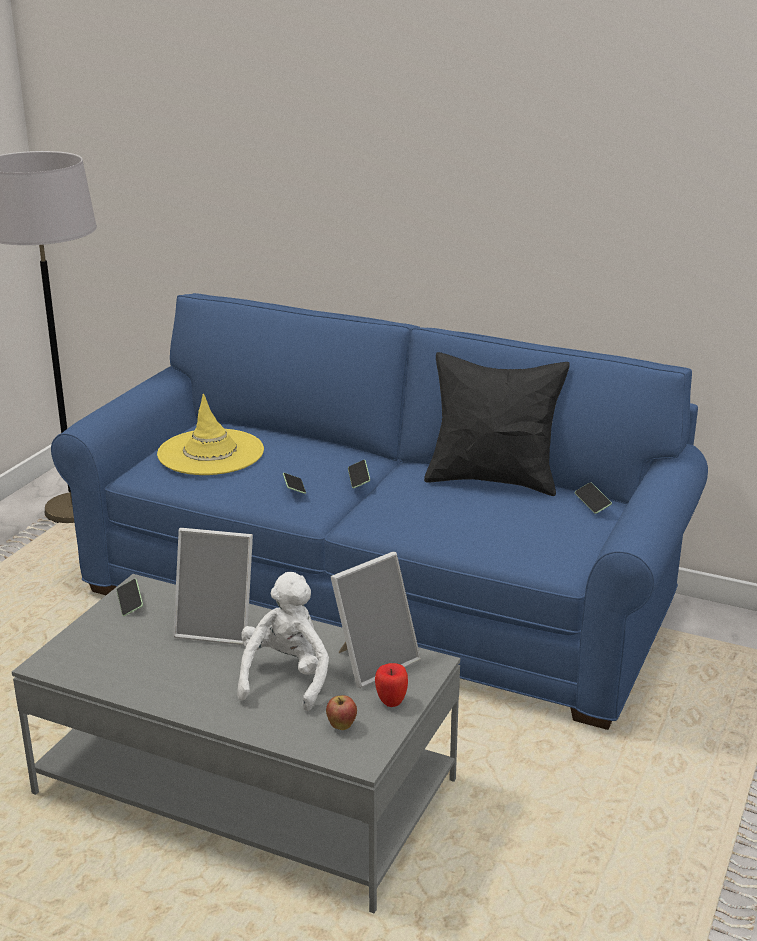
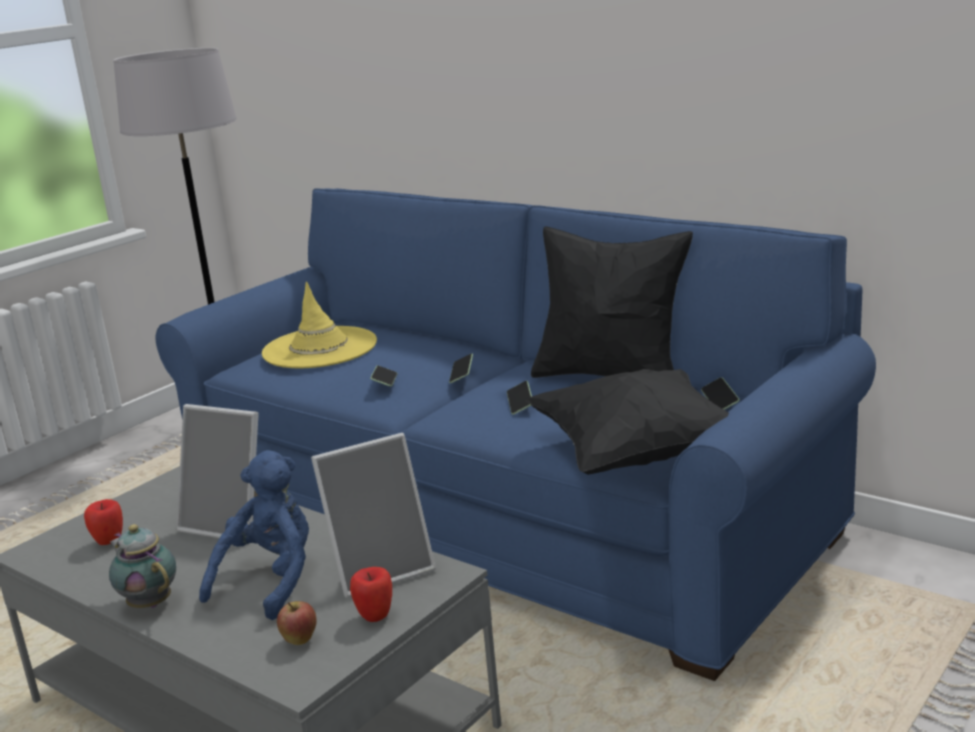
camera: 15 degrees right, 5 degrees down
(115, 650) = (109, 542): none -> apple
(130, 603) = (157, 494): phone -> phone (520, 404)
(191, 703) = (149, 603): none -> teapot
(286, 677) = (271, 581): white plush toy -> blue plush toy
(547, 555) = (638, 456): none -> black pillow

